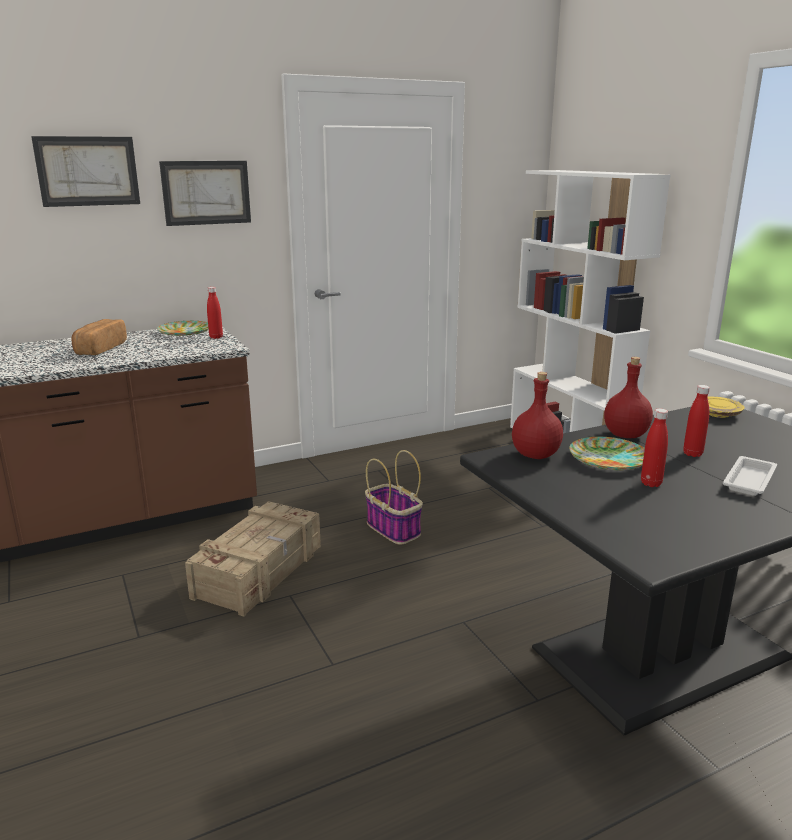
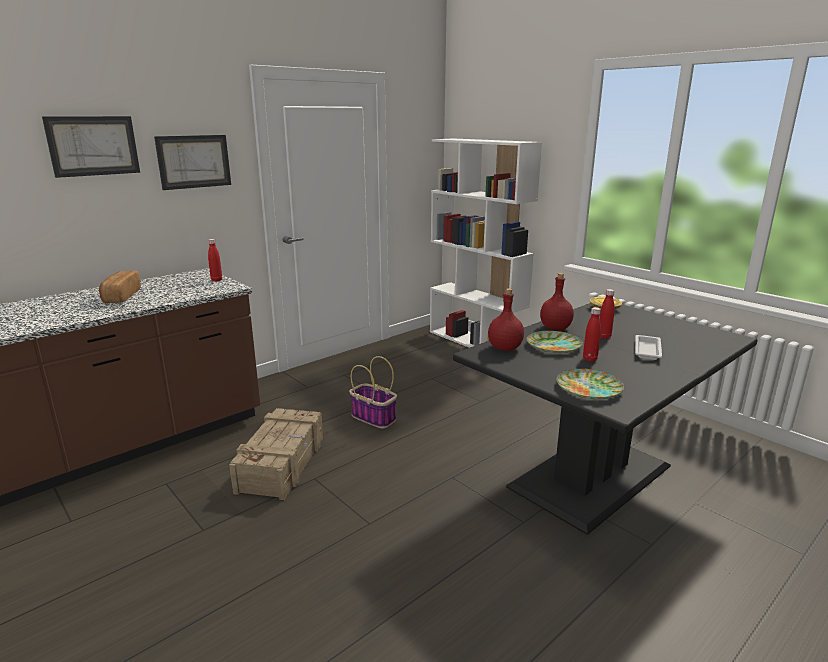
camera: 15 degrees left, 0 degrees up
(185, 332) = (186, 277): plate -> plate (589, 388)

